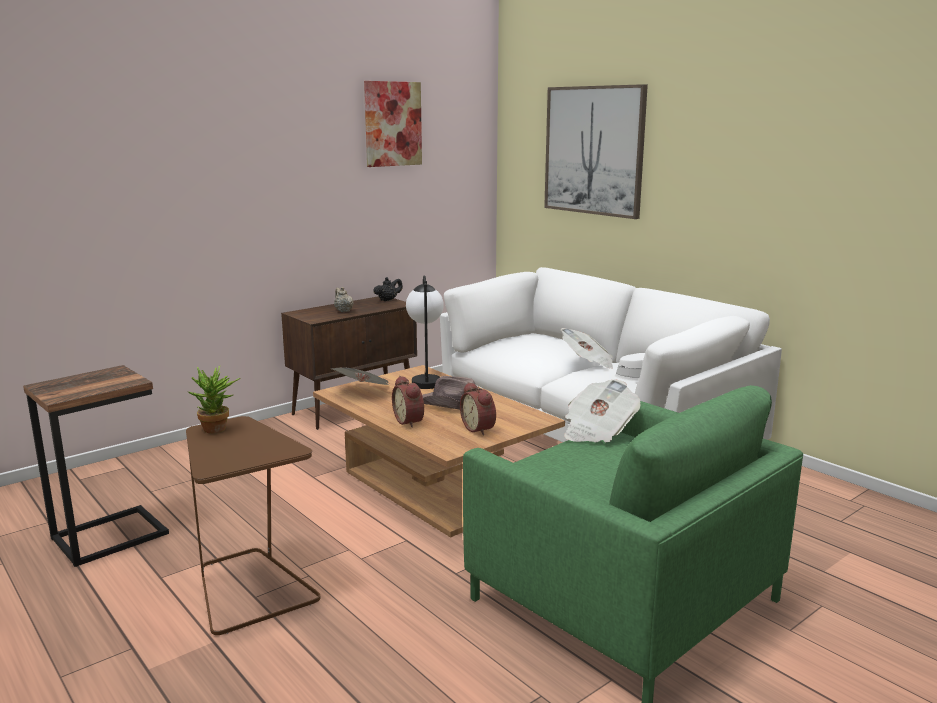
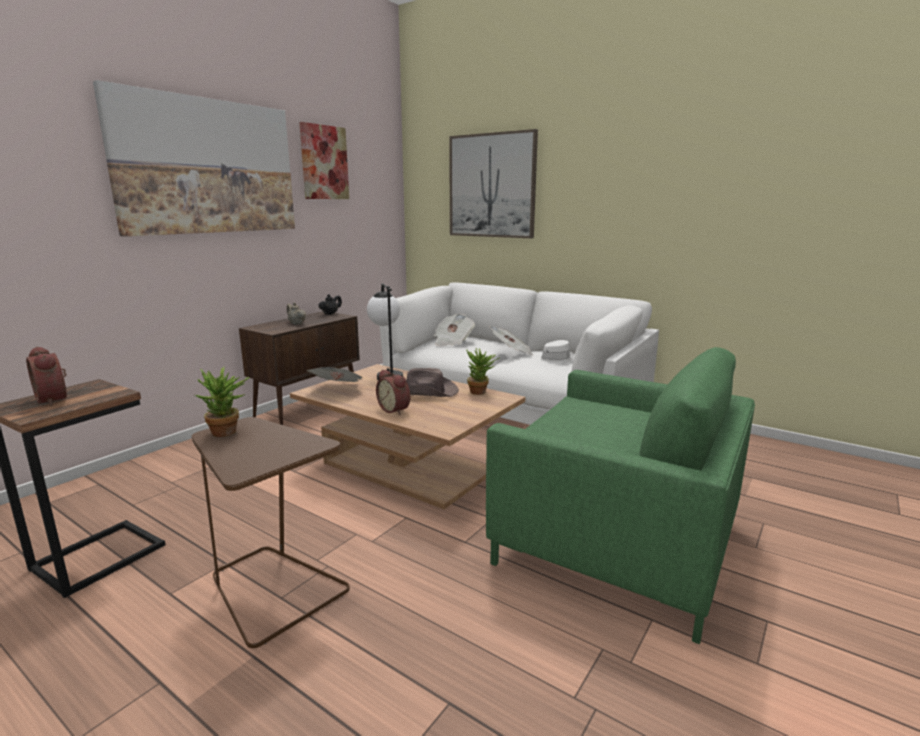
camera: 15 degrees left, 0 degrees up
(257, 139) = (208, 167): none -> picture
(480, 429) = (460, 410): alarm clock -> alarm clock (55, 399)
(517, 410) = (481, 392): none -> potted plant
(597, 431) = (571, 401): newspaper -> newspaper (452, 341)

